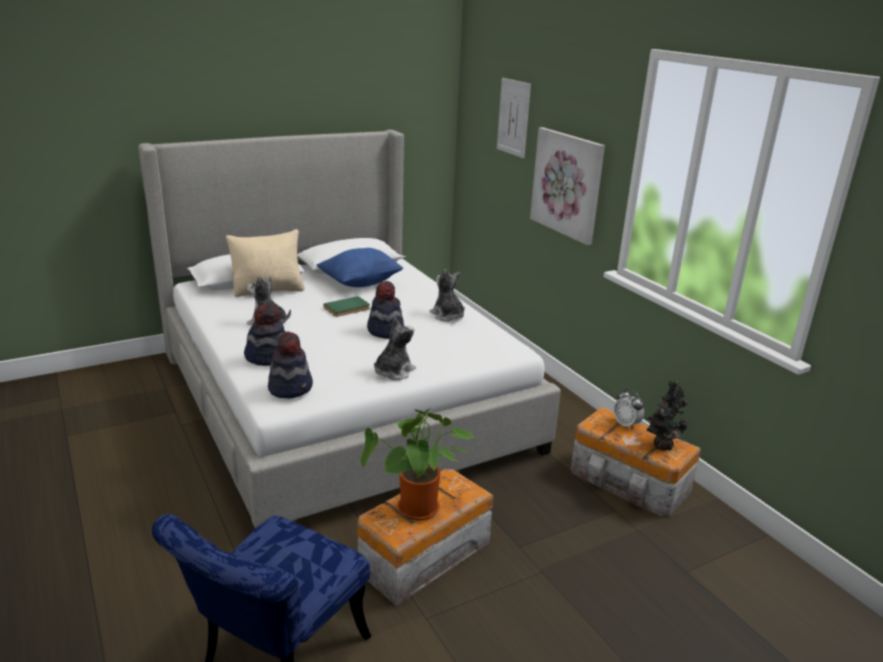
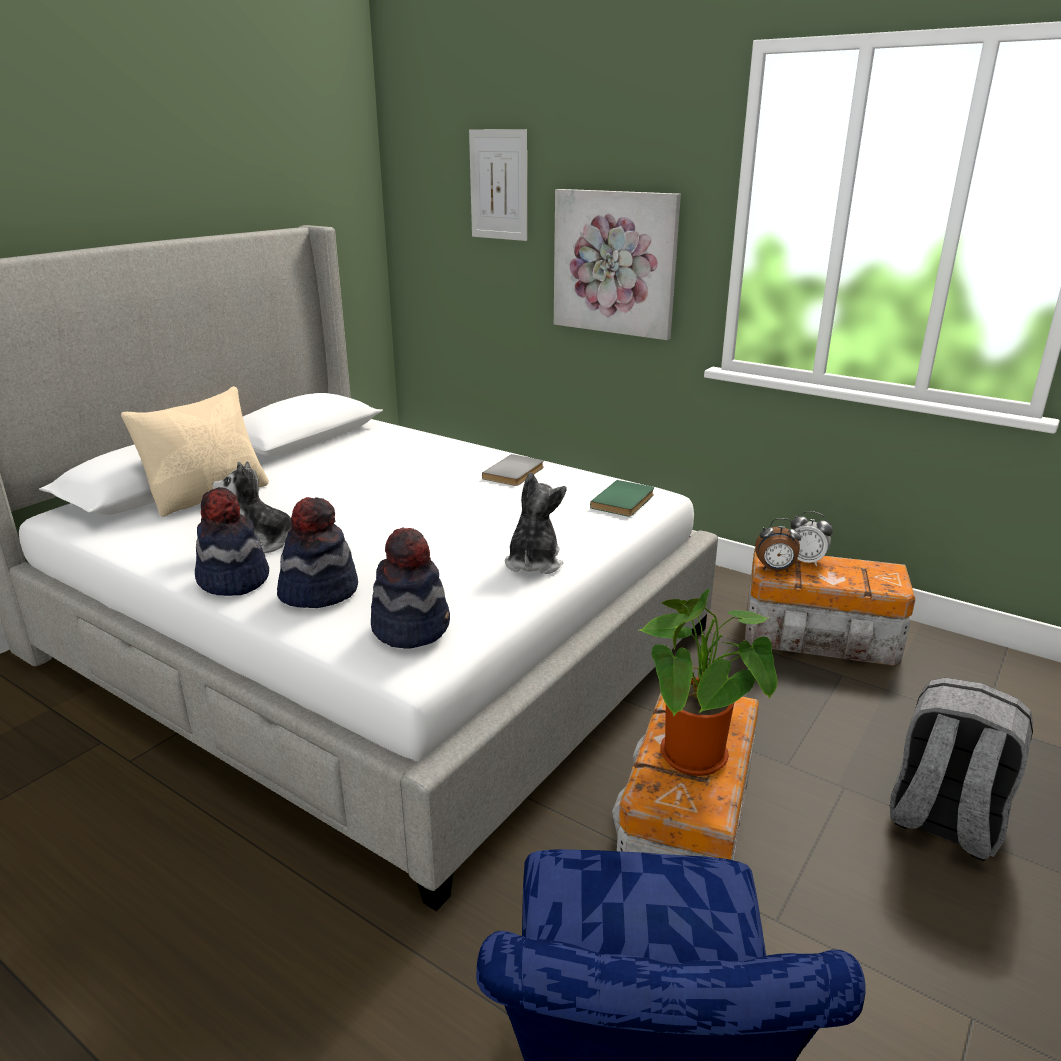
camera: 25 degrees left, 0 degrees up
(347, 308) = (366, 494): green book -> green book (625, 501)
(360, 283) = (344, 457): blue pillow -> none
(385, 330) = (454, 510): hat -> hat (233, 580)
(447, 316) = (515, 473): plush toy -> grey book
(584, 613) = (943, 822): none -> grey backpack
(596, 424) = (775, 570): none -> alarm clock
(661, 445) = (868, 573): potted plant -> none

